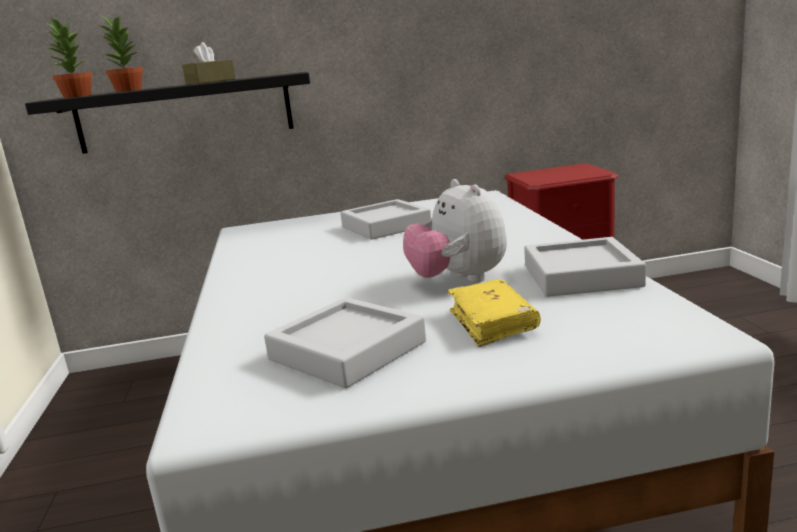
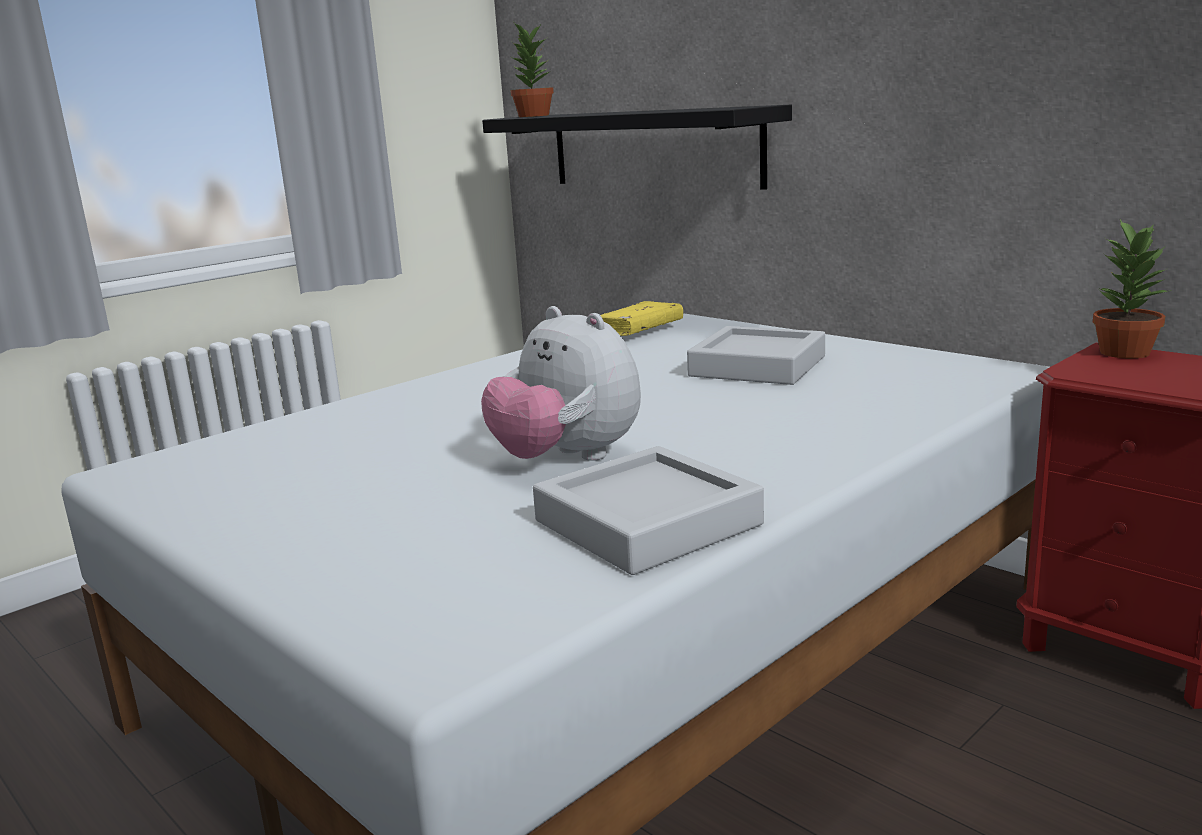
camera: 55 degrees right, 0 degrees up
(128, 90) = (587, 113): potted plant -> potted plant (1125, 352)
(211, 81) = (653, 110): brown tissue box -> none
(347, 351) = (305, 471): grey tray -> none
(458, 280) = (567, 459): plush toy -> plush toy turned 75 degrees counterclockwise
(492, 323) = (420, 514): yellow book -> yellow book (638, 331)

